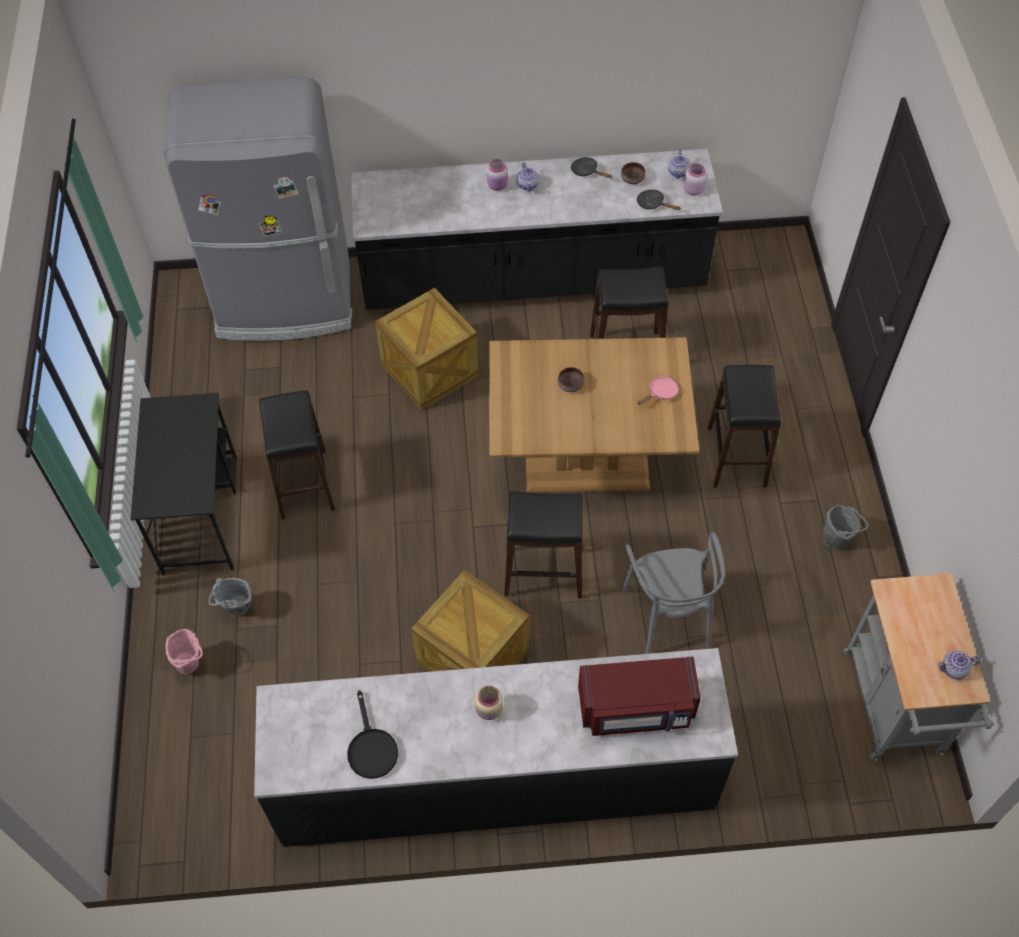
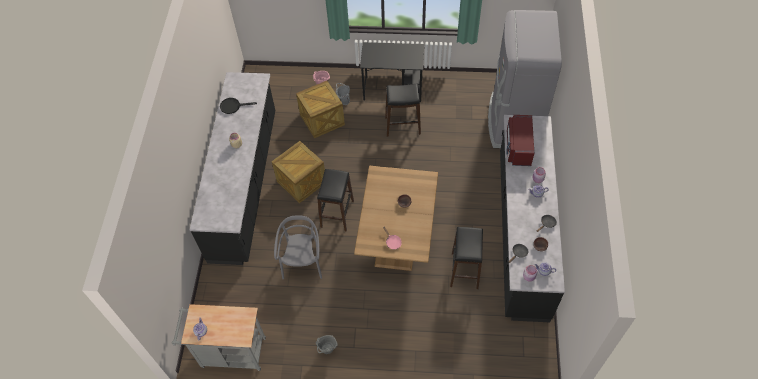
camera: 100 degrees right, 0 degrees up
(430, 370) = (462, 179): crate -> crate (322, 120)
(636, 708) = (221, 196): red microwave -> red microwave (518, 147)
(669, 615) = (303, 262): grey chair -> grey chair turned 90 degrees clockwise
(737, 457) = (387, 312): black stool -> none

